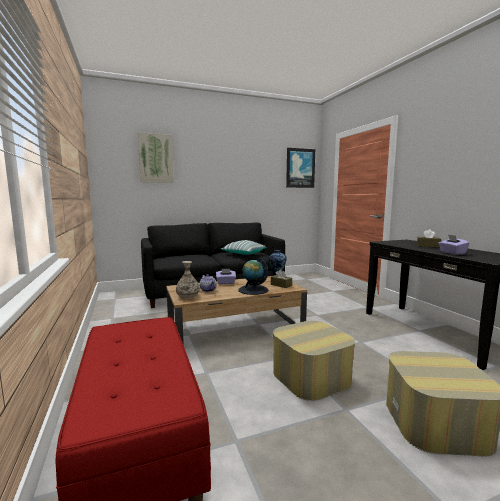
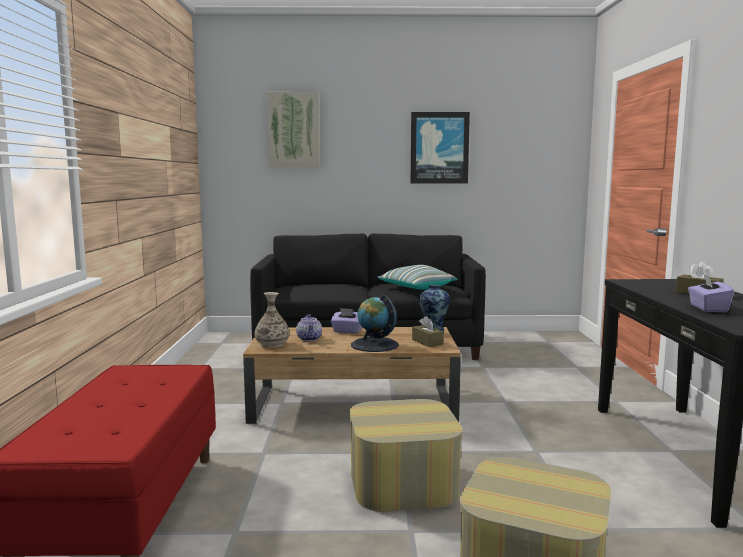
camera: 20 degrees right, 0 degrees up
(300, 168) = (550, 137): picture -> picture (439, 148)

